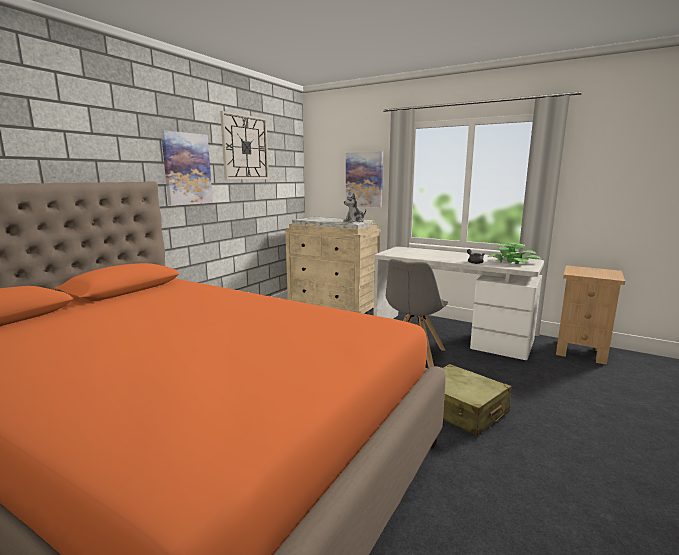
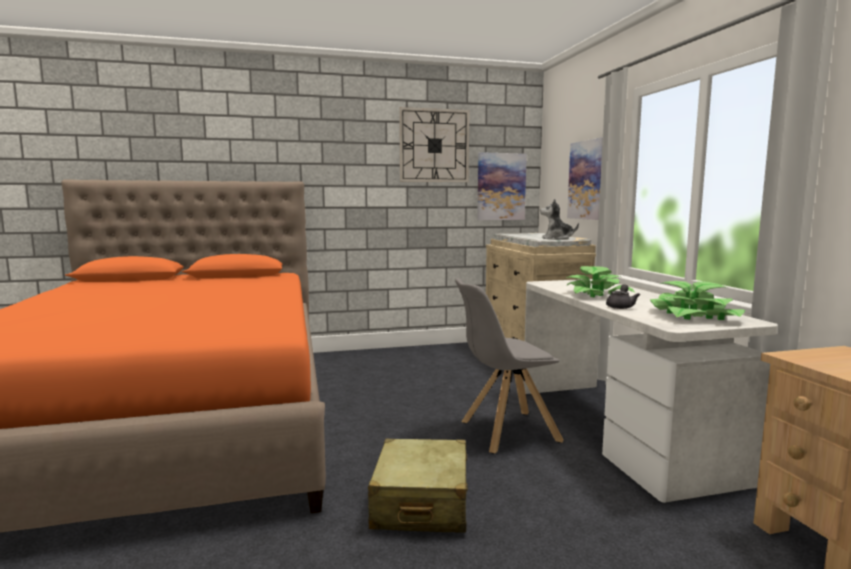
camera: 45 degrees right, 5 degrees down
(187, 169) = (350, 170): picture -> picture (501, 186)
(438, 256) = (597, 294): none -> potted plant

